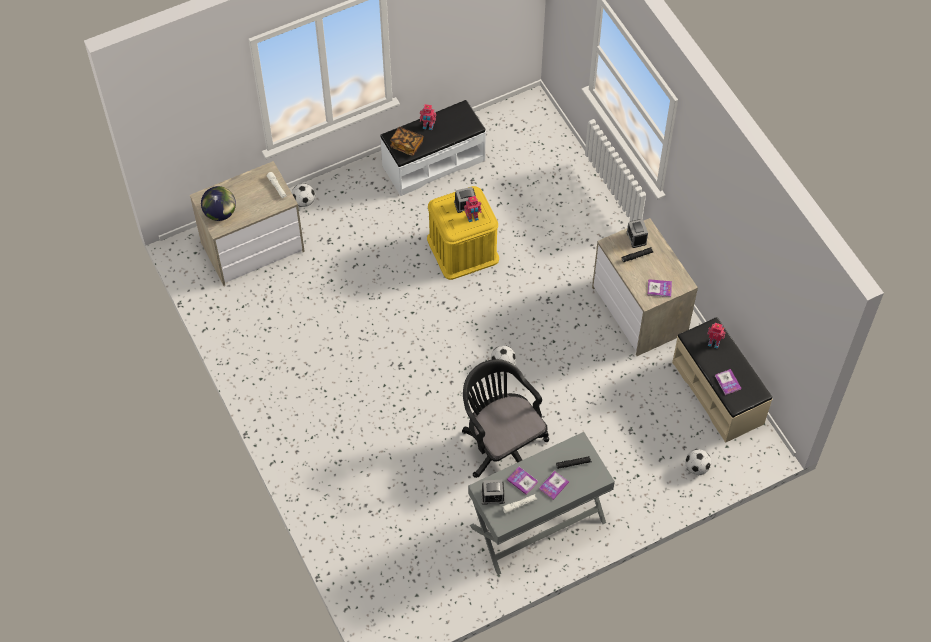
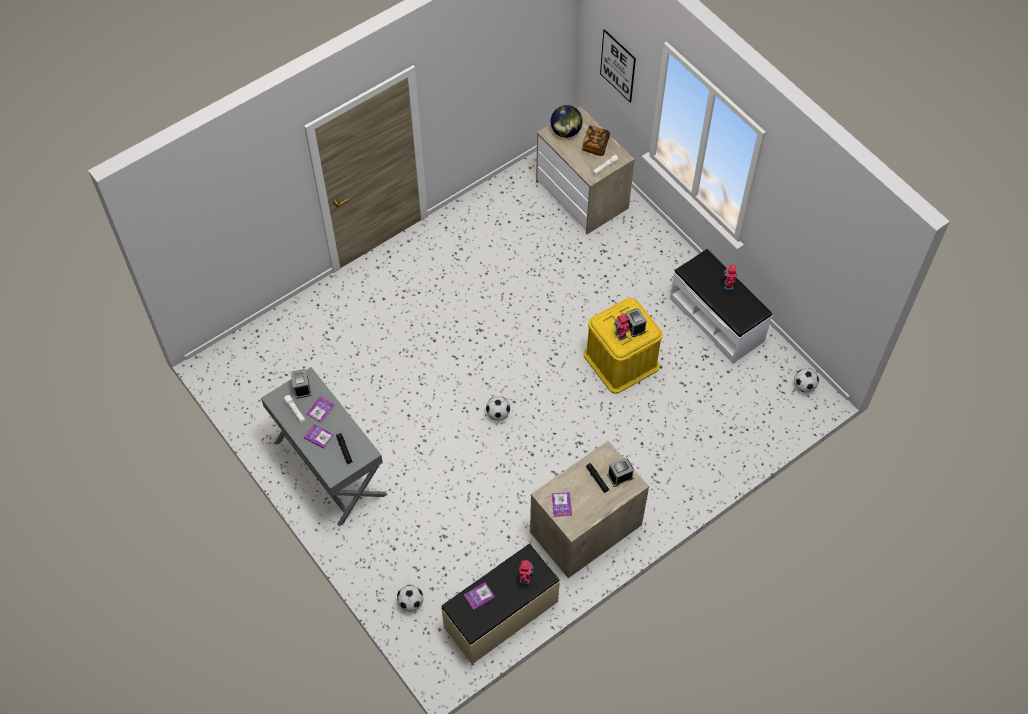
camera: 80 degrees right, 0 degrees up
(200, 121) = (618, 66): none -> picture
(304, 202) = (642, 224): football -> football (804, 386)
(406, 145) = (699, 271): book -> book (595, 145)
(501, 444) = (410, 425): black office chair -> none

